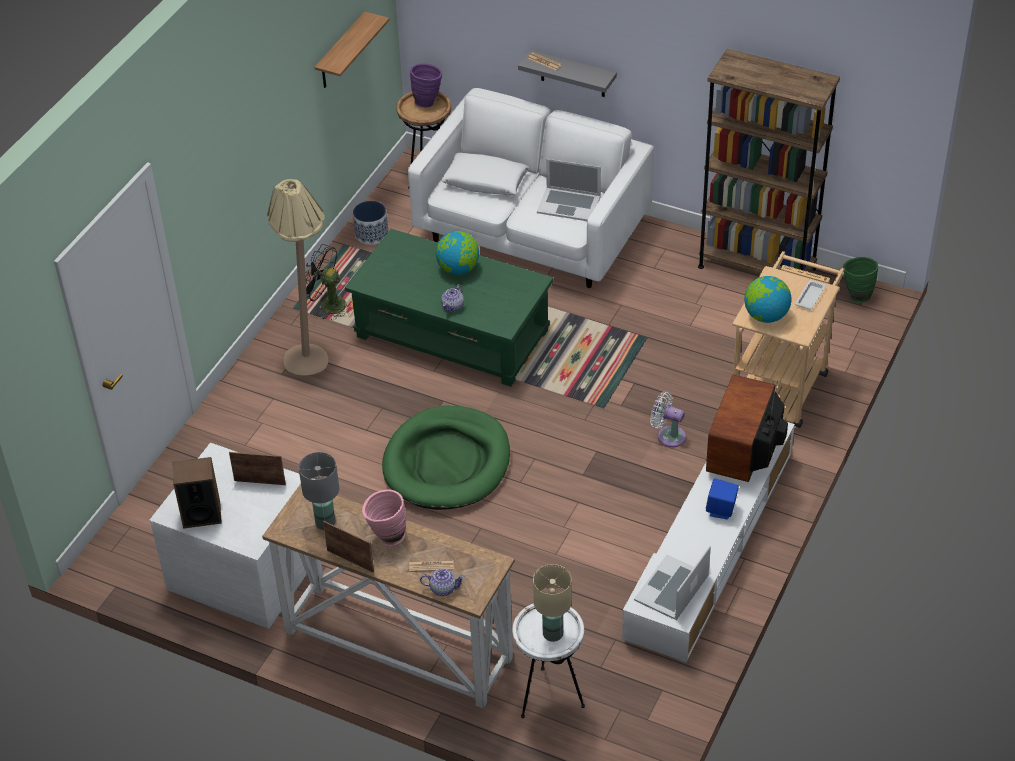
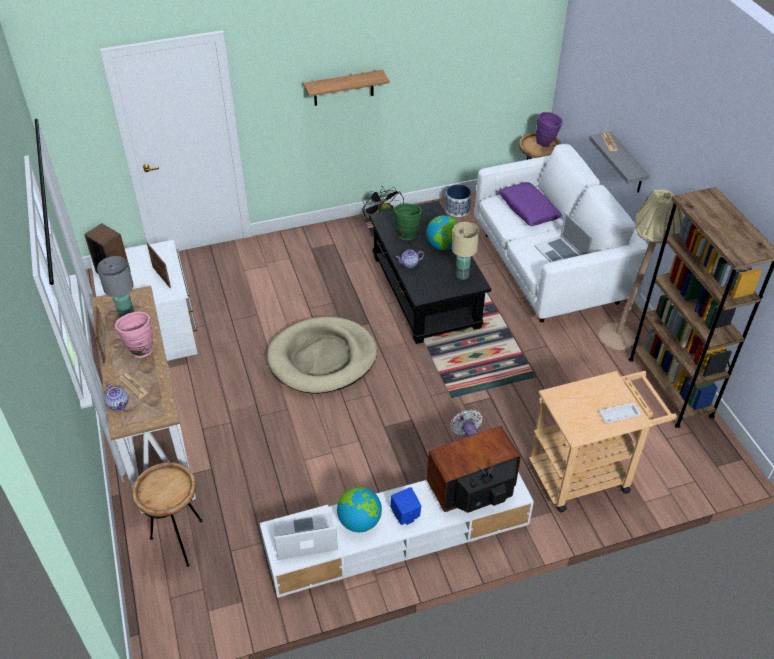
camera: 45 degrees right, 0 degrees up
(312, 353) = (340, 249): beige floor lamp -> beige floor lamp (625, 335)
(341, 52) = (478, 64): shelf -> shelf (343, 88)
(447, 462) = (322, 358): green dog bed -> beige dog bed
(452, 334) = (425, 291): green coffee table -> black coffee table
(485, 182) = (528, 210): white pillow -> purple pillow
(549, 697) = (180, 541): white side table -> brown side table
(553, 633) = (163, 493): beige table lamp -> beige table lamp (462, 275)
(766, 316) = (568, 403): globe -> globe (359, 521)
(856, 295) = (722, 457): green vase -> green vase (407, 234)

